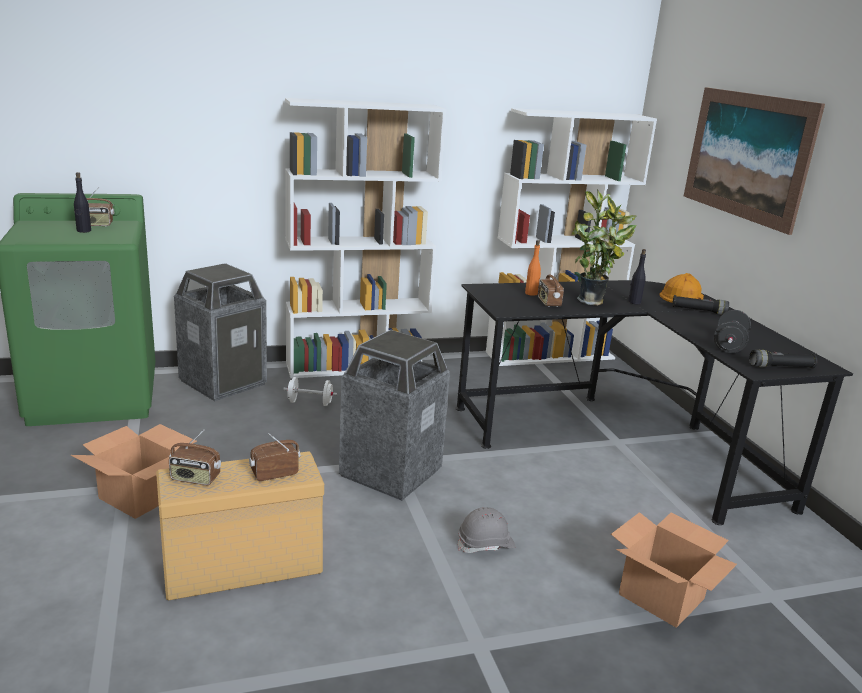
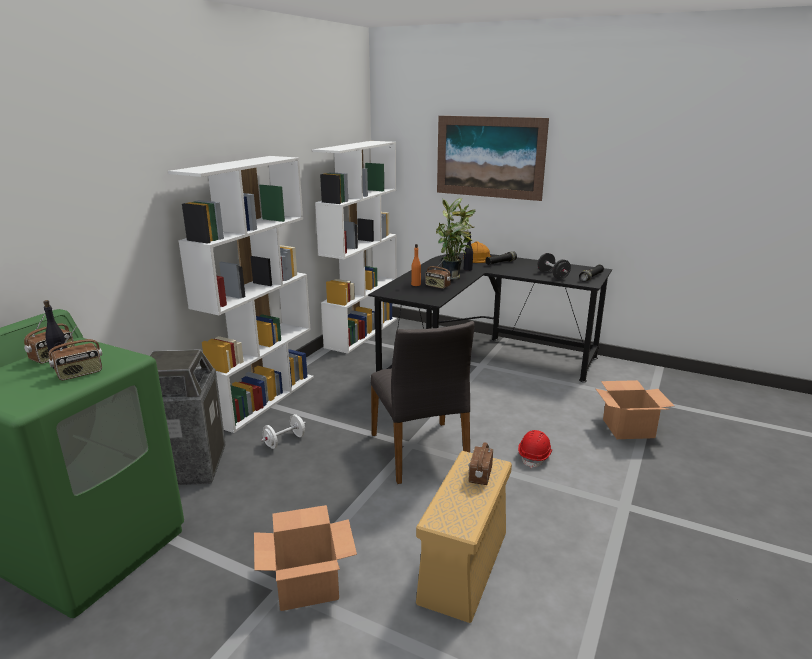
camera: 45 degrees left, 0 degrees up
(195, 478) = (452, 512): radio -> radio (80, 374)
(390, 472) = (420, 452): trash can -> grey chair
(486, 544) = (535, 456): grey hard hat -> red hard hat

